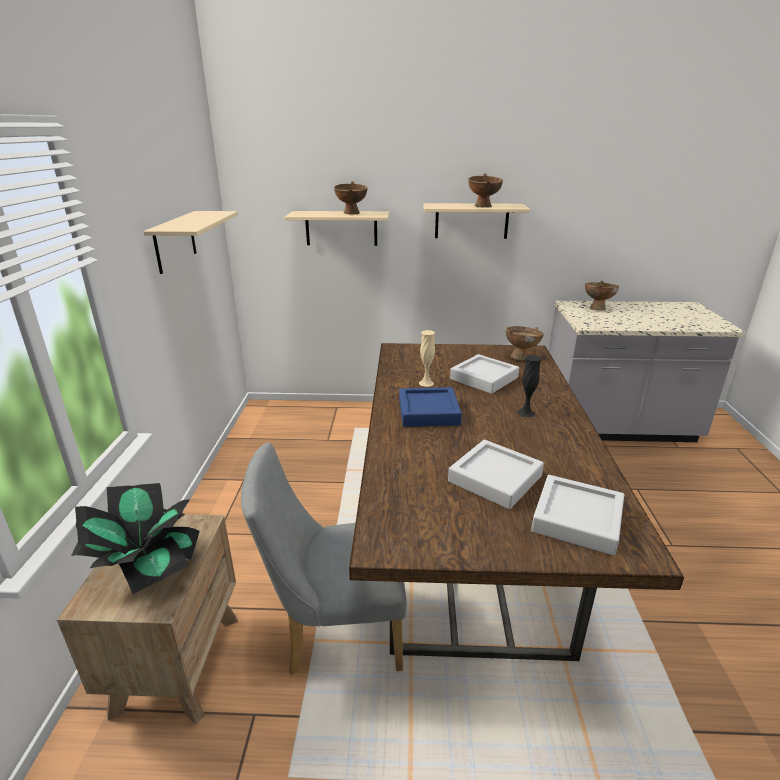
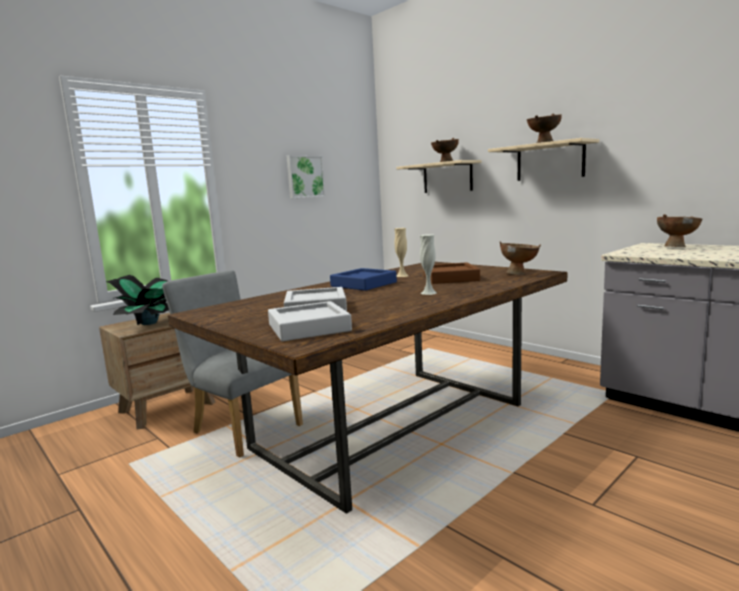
camera: 45 degrees right, 15 degrees down
(175, 241) = (305, 177): beige shelf -> picture
(484, 378) = (450, 278): grey tray -> brown tray
(526, 413) = (428, 293): black vase -> white vase

